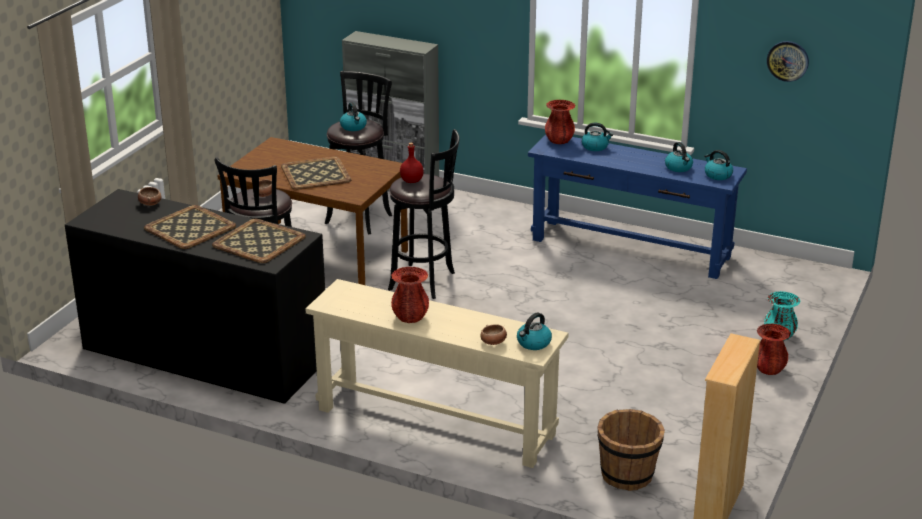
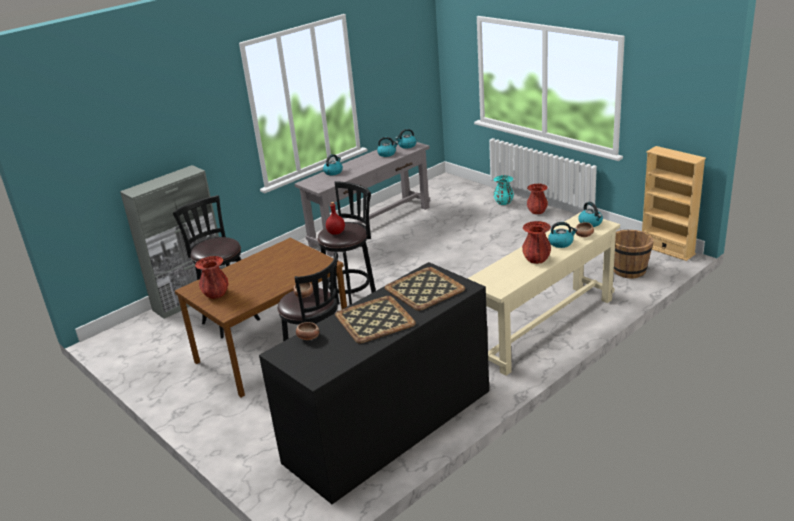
camera: 65 degrees left, 0 degrees up
(315, 174) = (270, 276): tray -> none
(353, 127) = (216, 245): kettle -> kettle (561, 243)
(559, 140) = (312, 181): red vase -> red vase (216, 294)
(630, 248) = (371, 226): blue console table -> grey console table
(788, 60) = (398, 62): wall clock -> none

